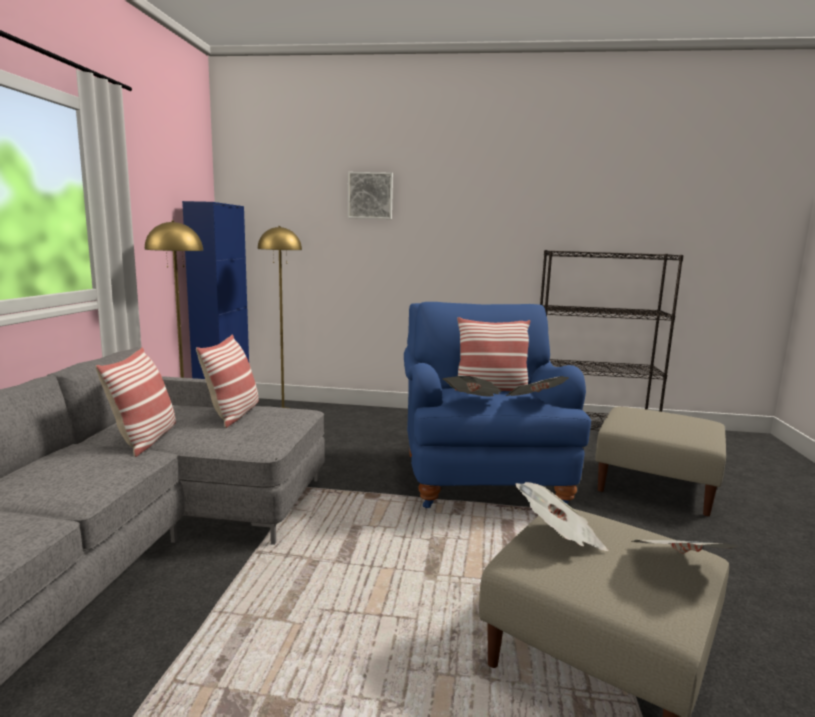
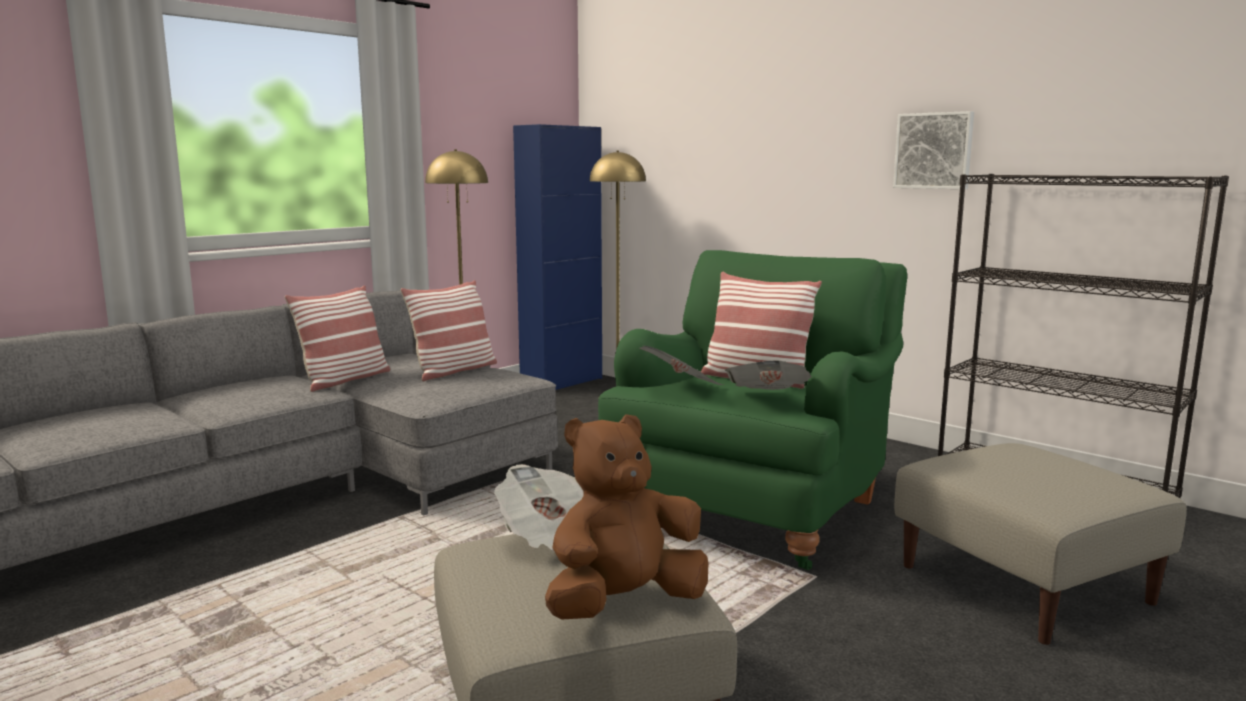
camera: 35 degrees right, 0 degrees up
(370, 195) = (744, 102): picture -> picture (934, 151)
(480, 475) = (754, 508): blue armchair -> green armchair
(677, 567) = (624, 603): newspaper -> brown plush toy

